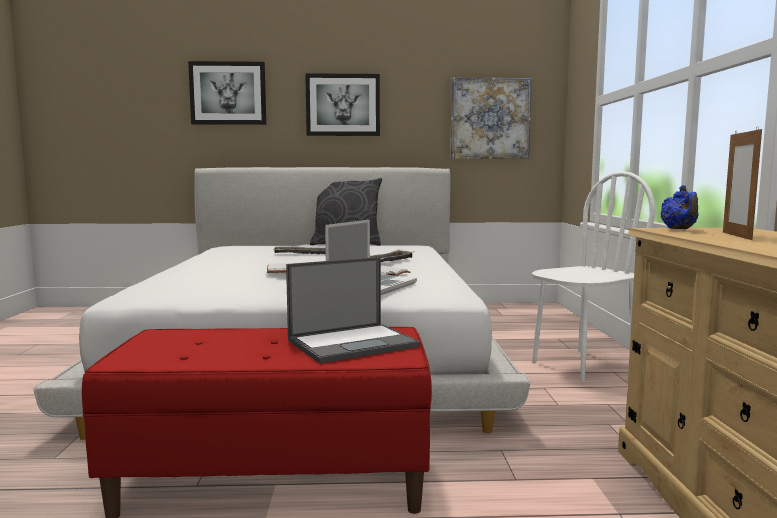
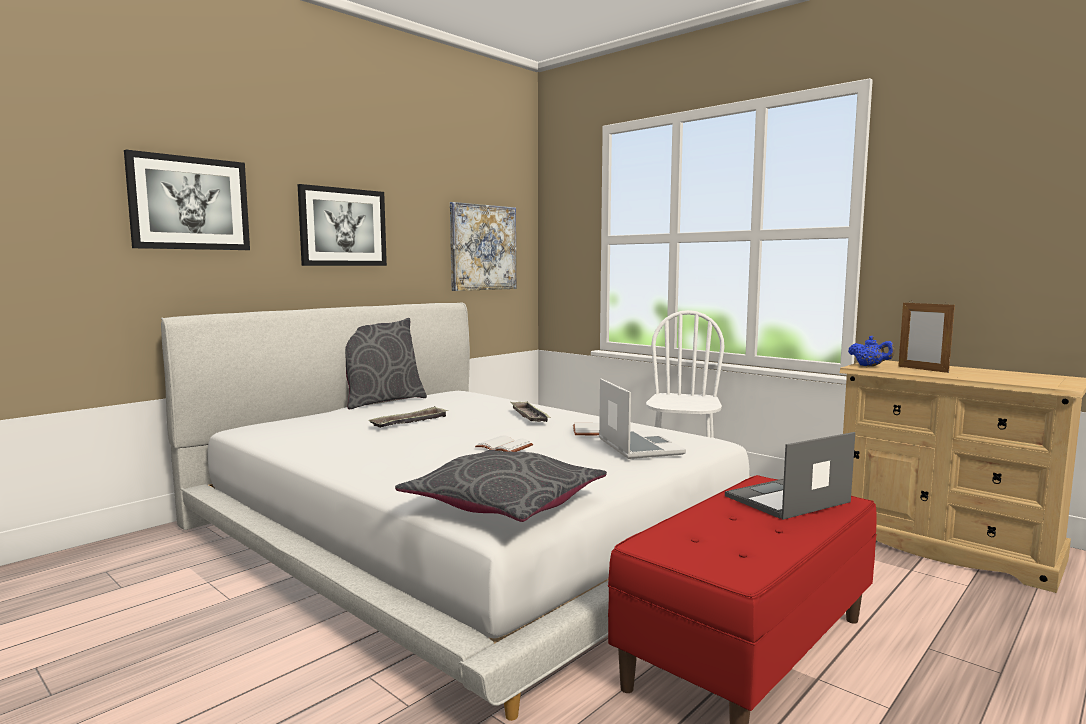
camera: 45 degrees left, 0 degrees up
(162, 292) = (504, 503): none -> grey pillow
(354, 343) = (786, 499): laptop -> laptop turned 135 degrees counterclockwise

